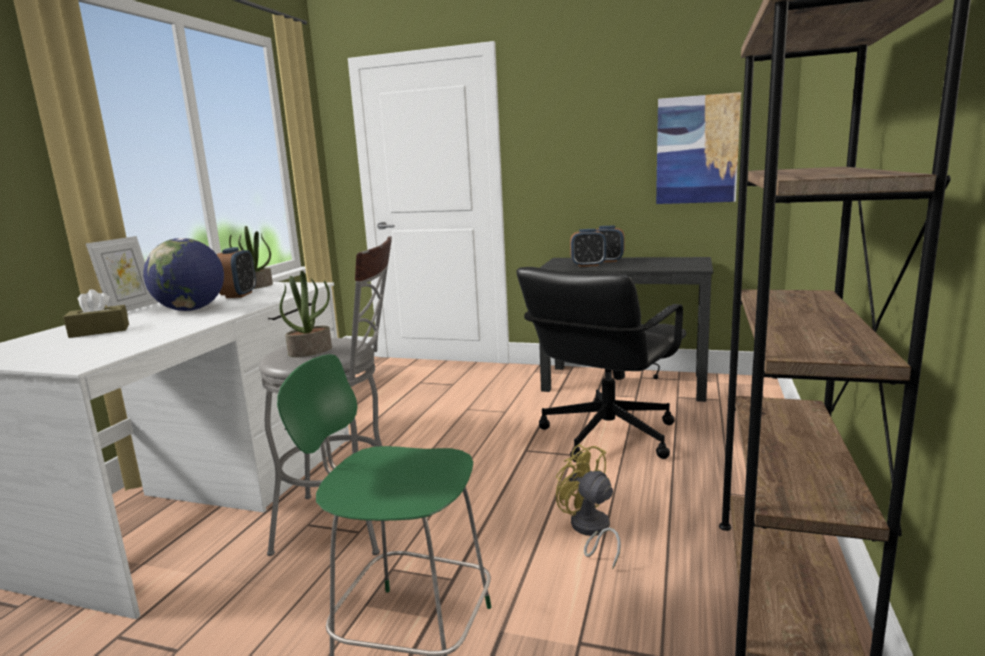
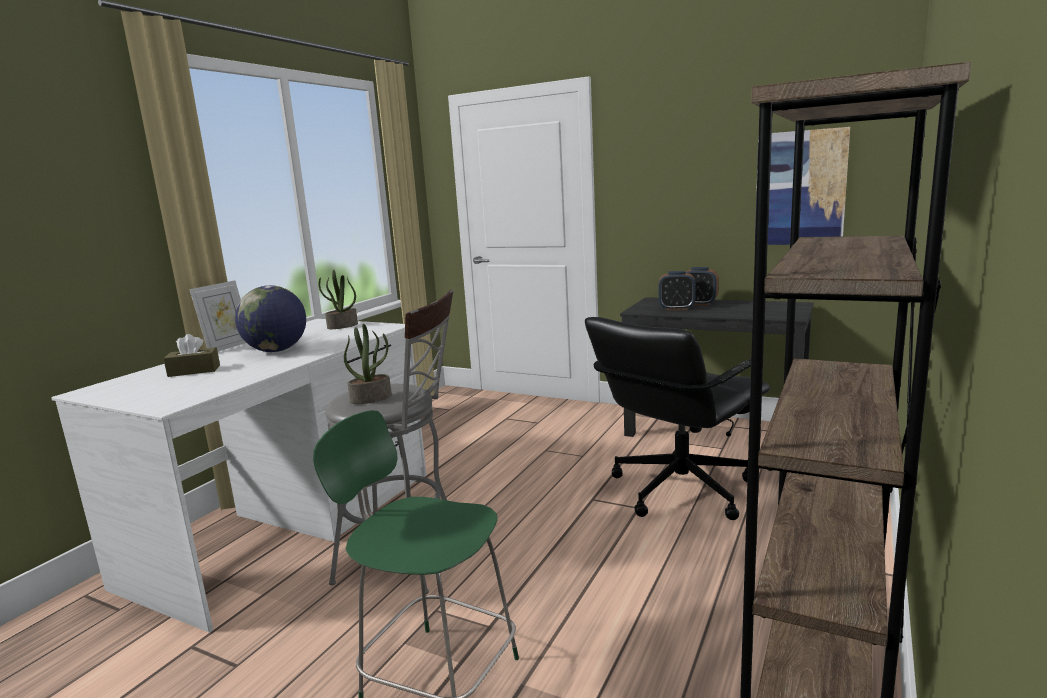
camera: 10 degrees right, 0 degrees up
(239, 295) = (323, 335): alarm clock -> none
(590, 531) = (634, 591): yellow fan -> none

